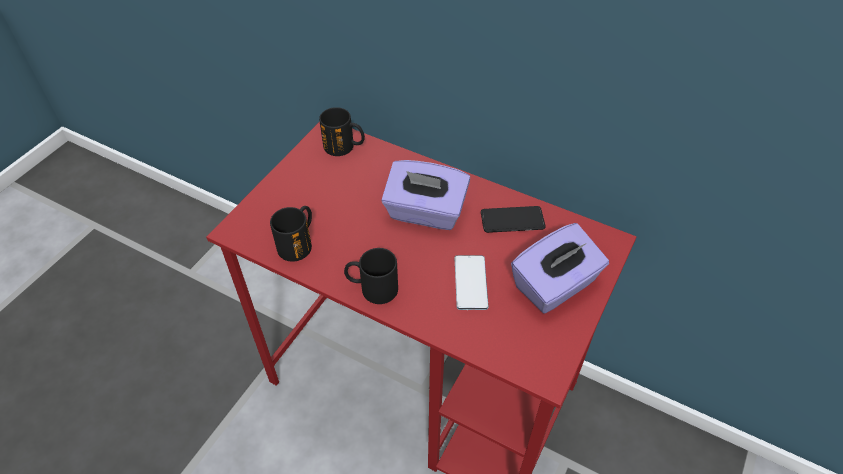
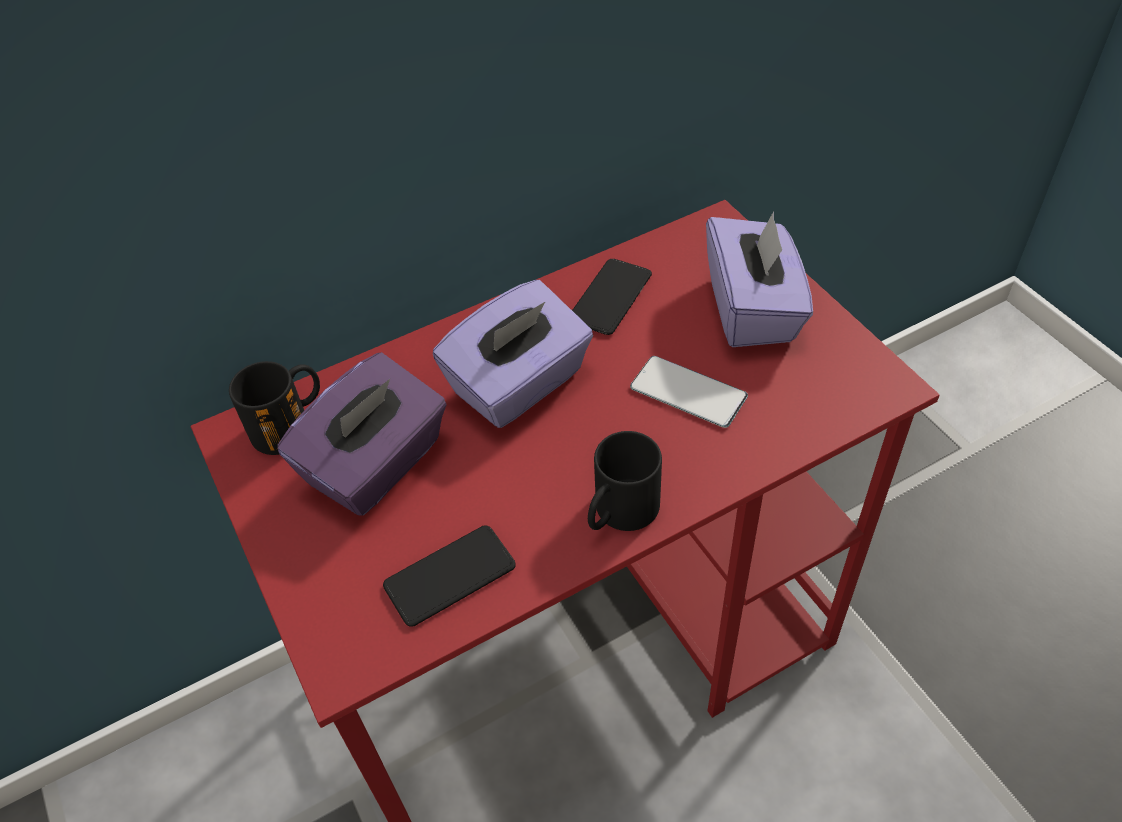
camera: 55 degrees left, 0 degrees up
(298, 242) = (450, 576): black mug -> phone
(342, 187) = (377, 464): none -> purple tissue box

